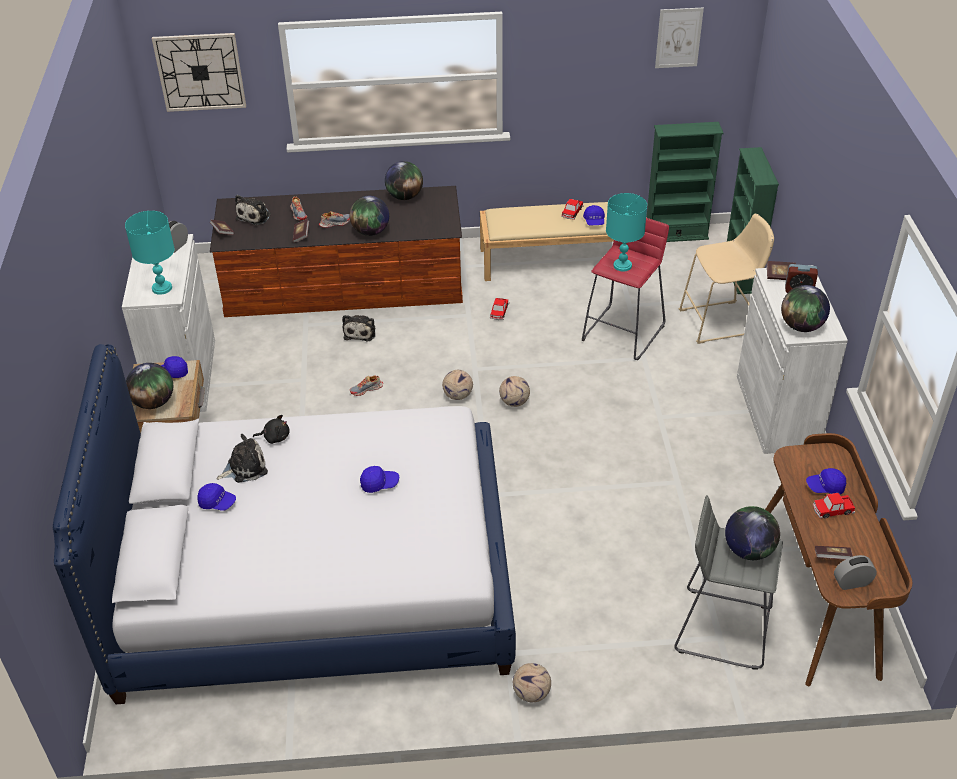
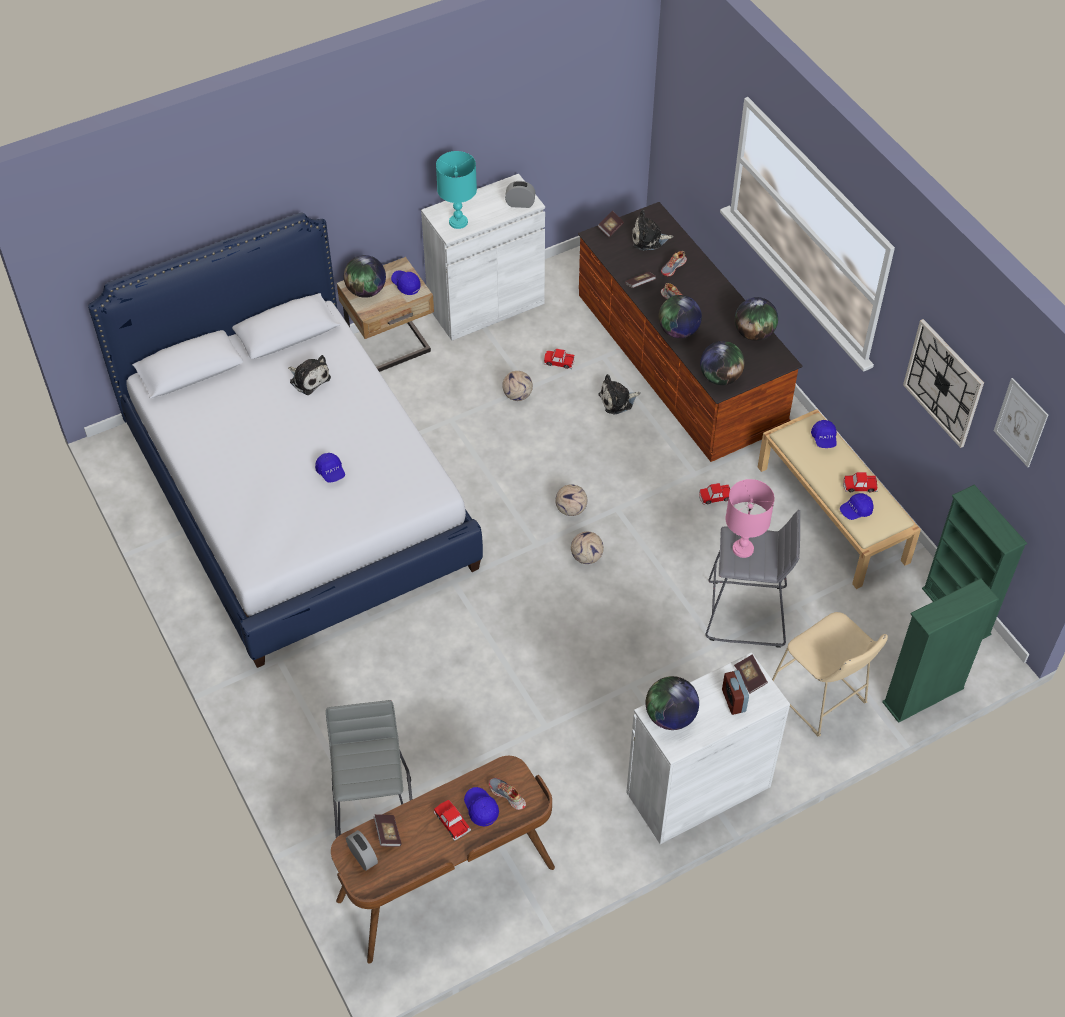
camera: 65 degrees right, 10 degrees up
(200, 72) = (692, 87): wall clock -> wall clock (943, 383)
(217, 503) = (263, 379): blue cap -> blue cap (824, 439)
(275, 437) = (352, 382): black plush toy -> none
(289, 352) = (559, 362): none -> toy car
(366, 389) = (541, 438): shoe -> shoe (507, 796)
(531, 693) = (244, 690): football -> football (517, 395)
(622, 266) = (742, 548): turquoise table lamp -> pink table lamp
(623, 332) = (747, 614): red stool -> grey stool
(748, 550) = (373, 766): globe -> globe (720, 377)

